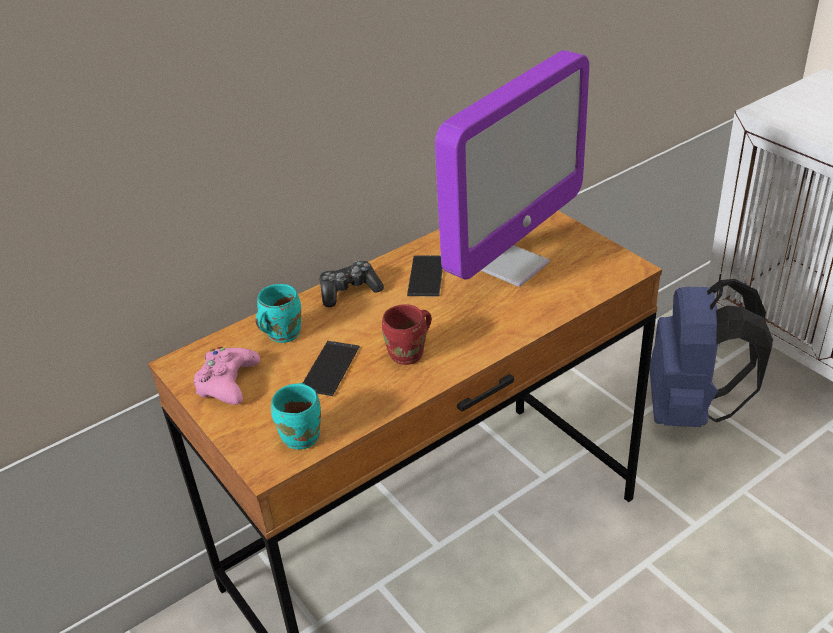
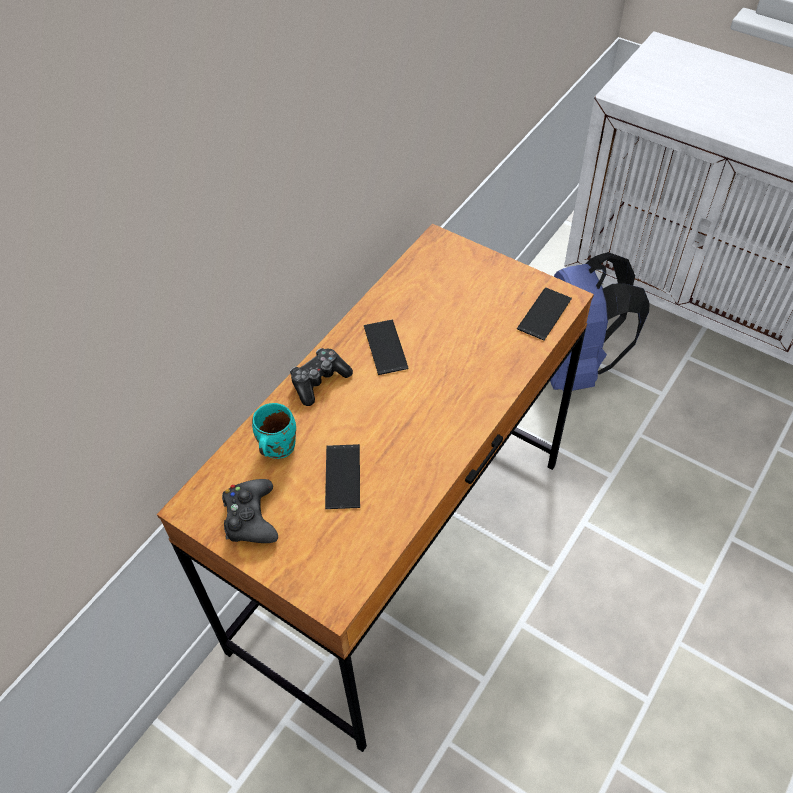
camera: 20 degrees left, 15 degrees up
(227, 382) = (250, 518): pink game controller -> black game controller
(304, 435) = (353, 558): turquoise mug -> none
(410, 354) = (410, 443): red mug -> none
(511, 265) = (459, 317): monitor -> none
(600, 276) = (544, 314): none -> phone

